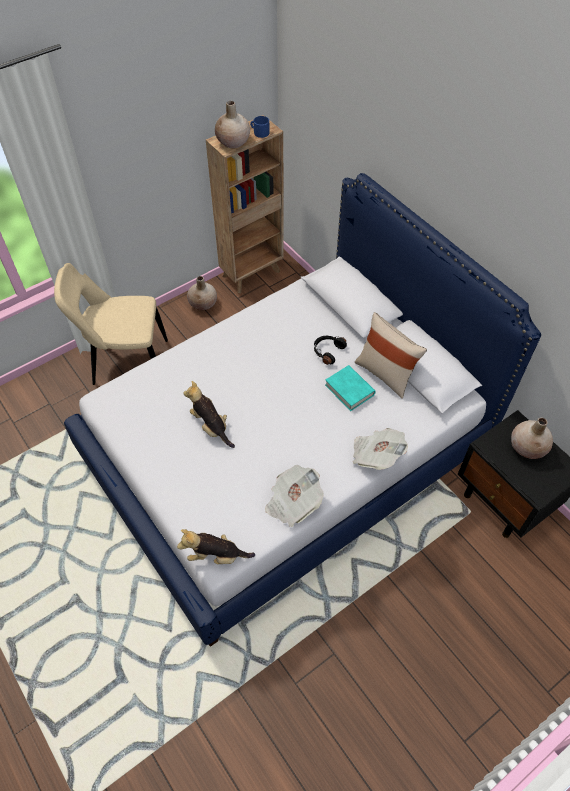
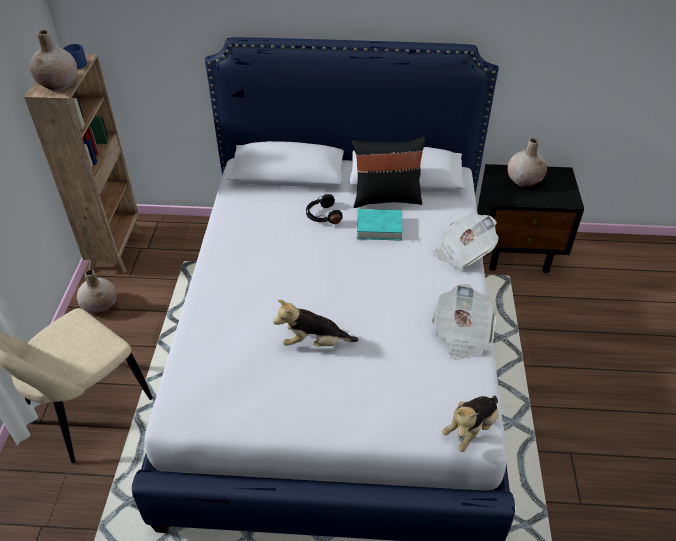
camera: 50 degrees left, 10 degrees down
(385, 373) = (386, 198): beige pillow -> black pillow

